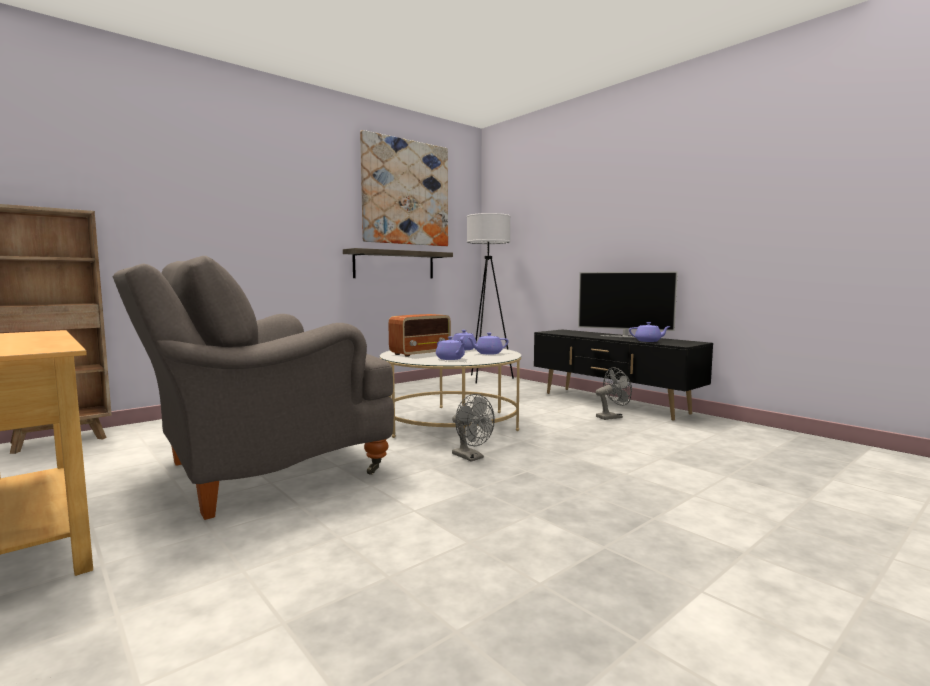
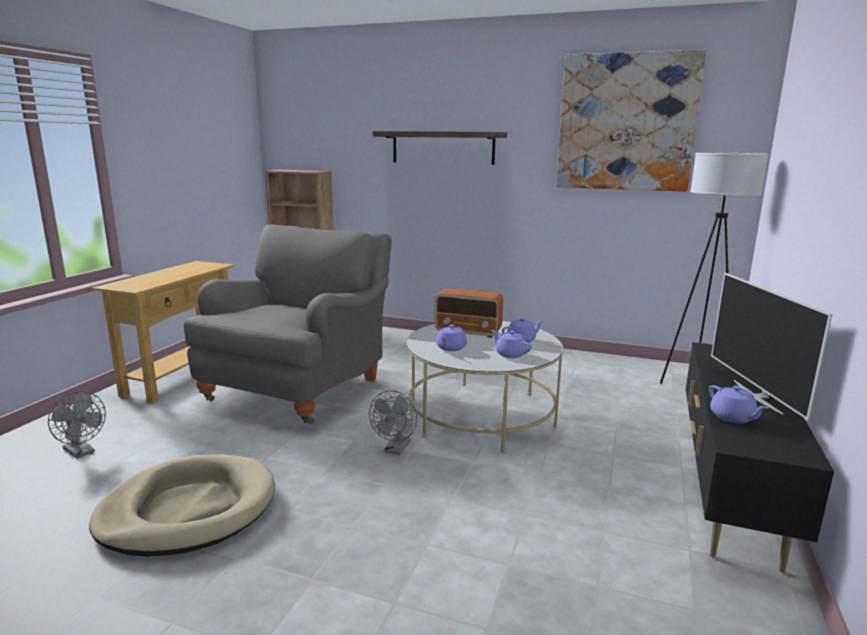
camera: 60 degrees right, 10 degrees up
(260, 471) = (300, 387): grey armchair -> grey armchair turned 90 degrees clockwise
(394, 264) = (598, 214): shelf -> shelf (442, 147)
(485, 565) = (188, 510): none -> beige dog bed
(612, 417) = (649, 500): grey fan -> grey fan (82, 452)

